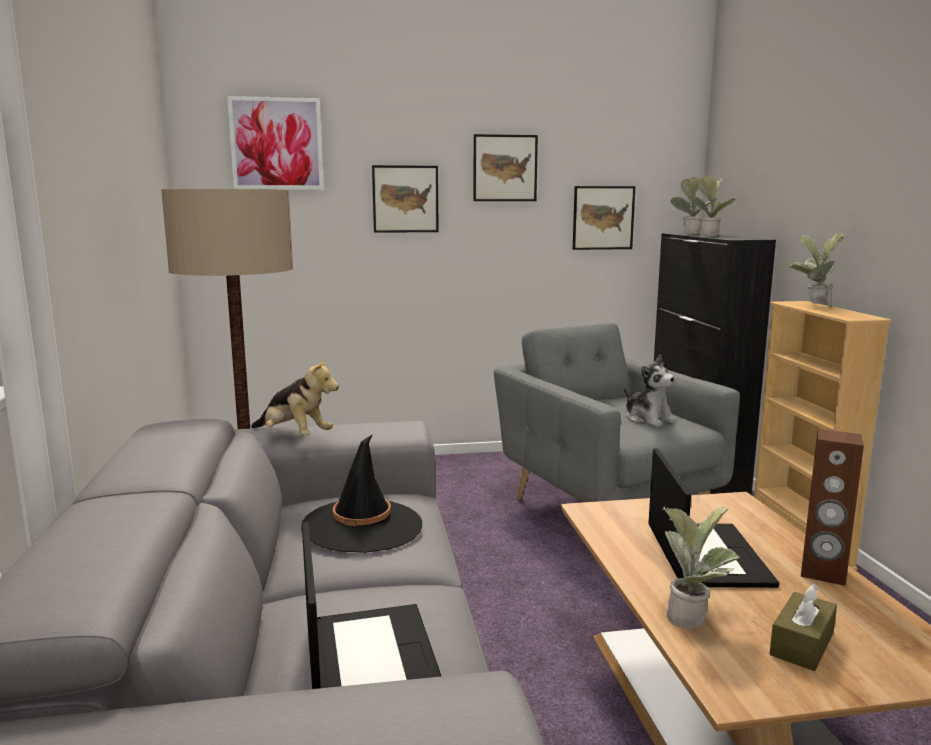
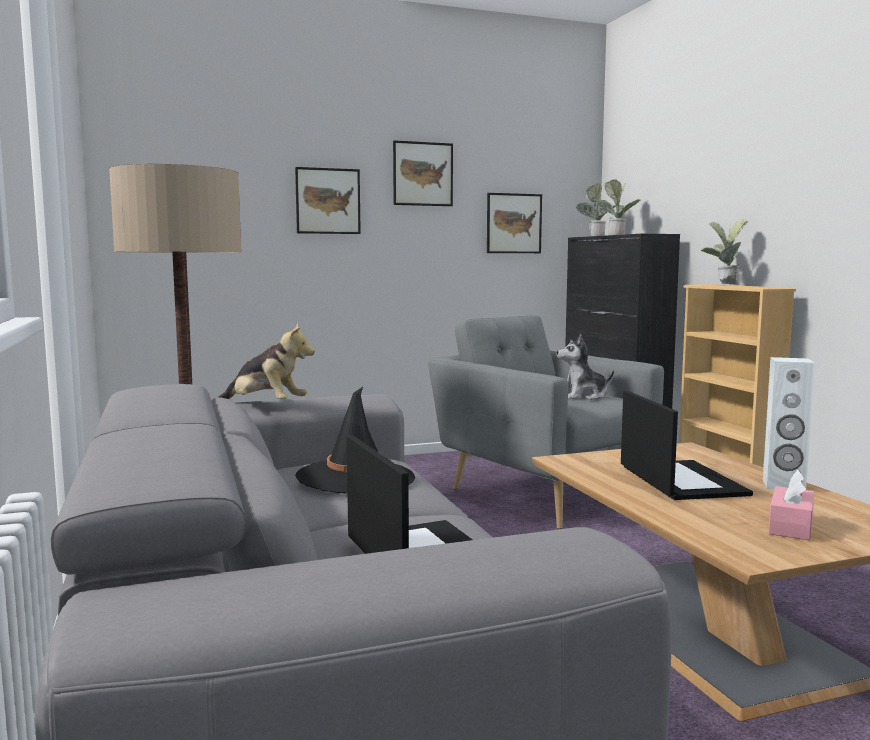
camera: 10 degrees left, 5 degrees down
(276, 144) = (199, 143): picture -> none
(648, 419) = (583, 396): plush toy -> plush toy turned 120 degrees clockwise
(693, 617) = (693, 517): potted plant -> none
(802, 644) = (790, 526): brown tissue box -> pink tissue box
(823, 573) = (783, 485): brown speaker -> white speaker

